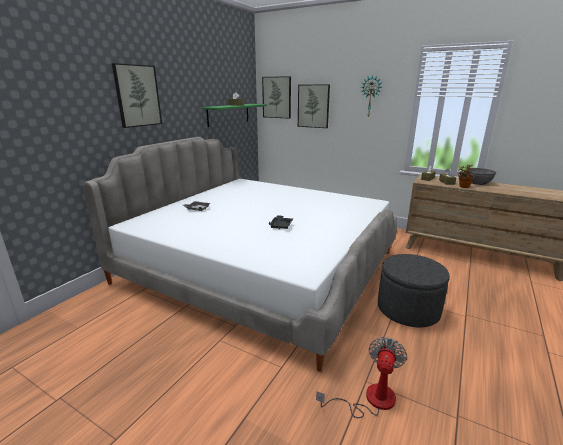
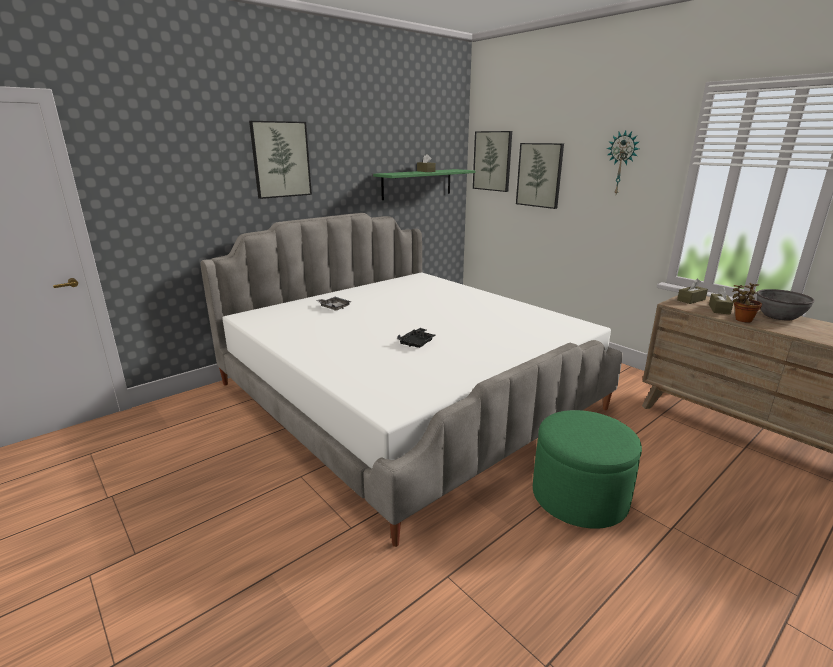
camera: 20 degrees right, 0 degrees up
(370, 399) = (436, 601): fan -> none
(408, 309) = (579, 497): grey ottoman -> green ottoman

